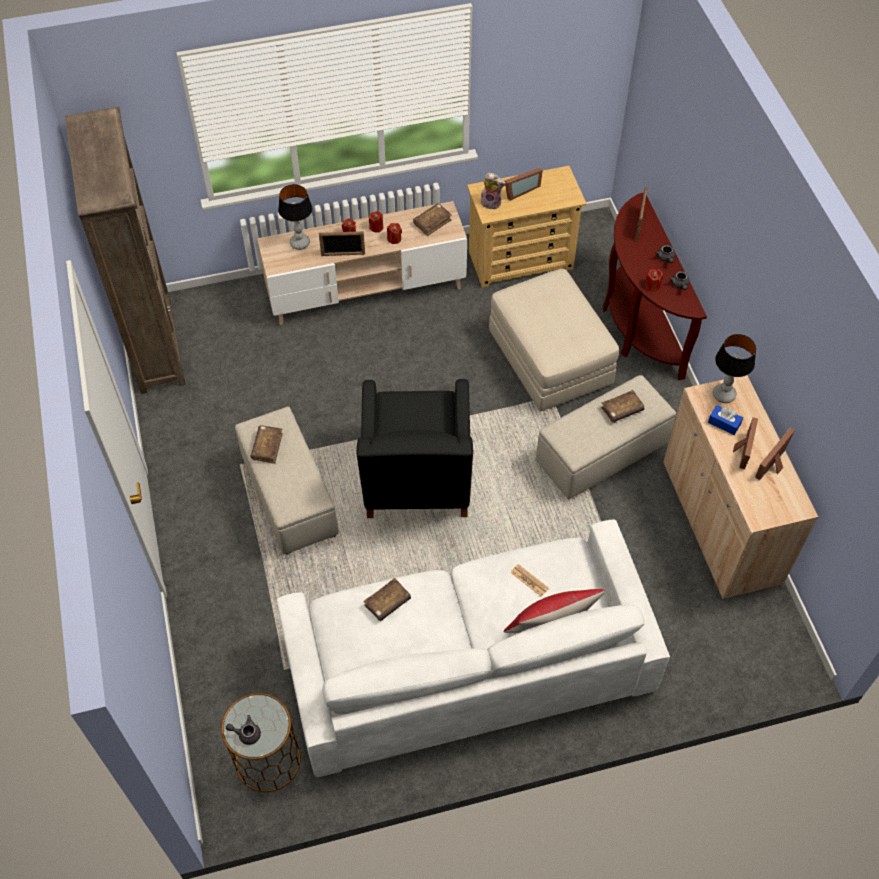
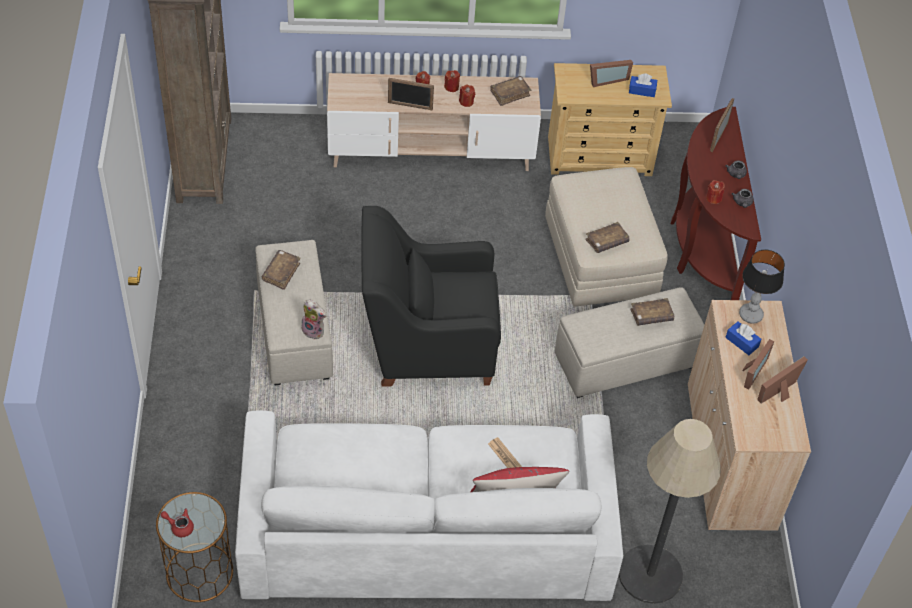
camera: 10 degrees right, 5 degrees down
(246, 733) = (179, 526): grey teapot -> red teapot
(299, 243) = (369, 86): table lamp -> none
(387, 602) = (356, 443): brown book -> brown book (606, 242)
(416, 479) = (427, 344): black armchair -> black armchair turned 75 degrees clockwise
(491, 203) = (574, 85): plush toy -> plush toy (314, 330)
(555, 194) = (642, 90): none -> blue tissue box
(683, 655) = (650, 574): none -> floor lamp

